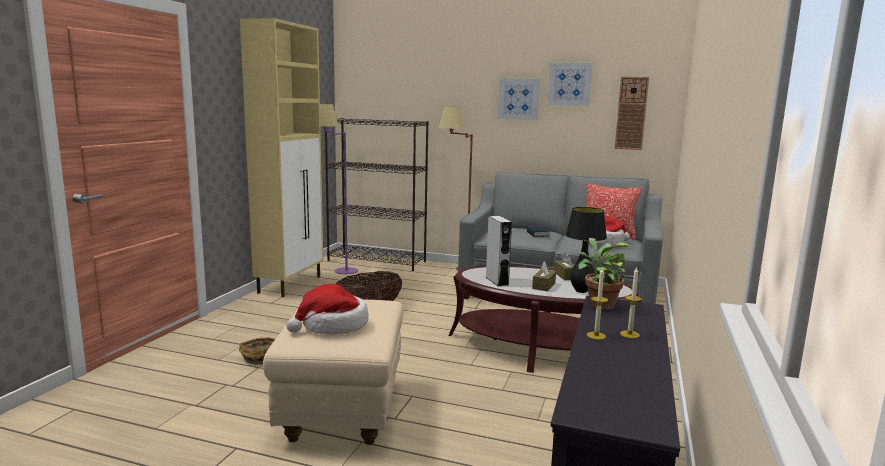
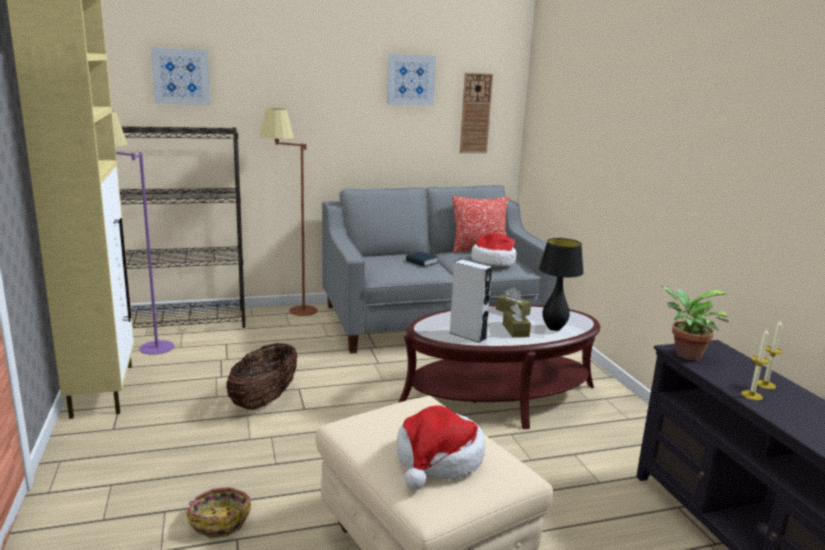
camera: 35 degrees left, 5 degrees up
(518, 99) = (352, 97): picture -> picture (181, 76)

